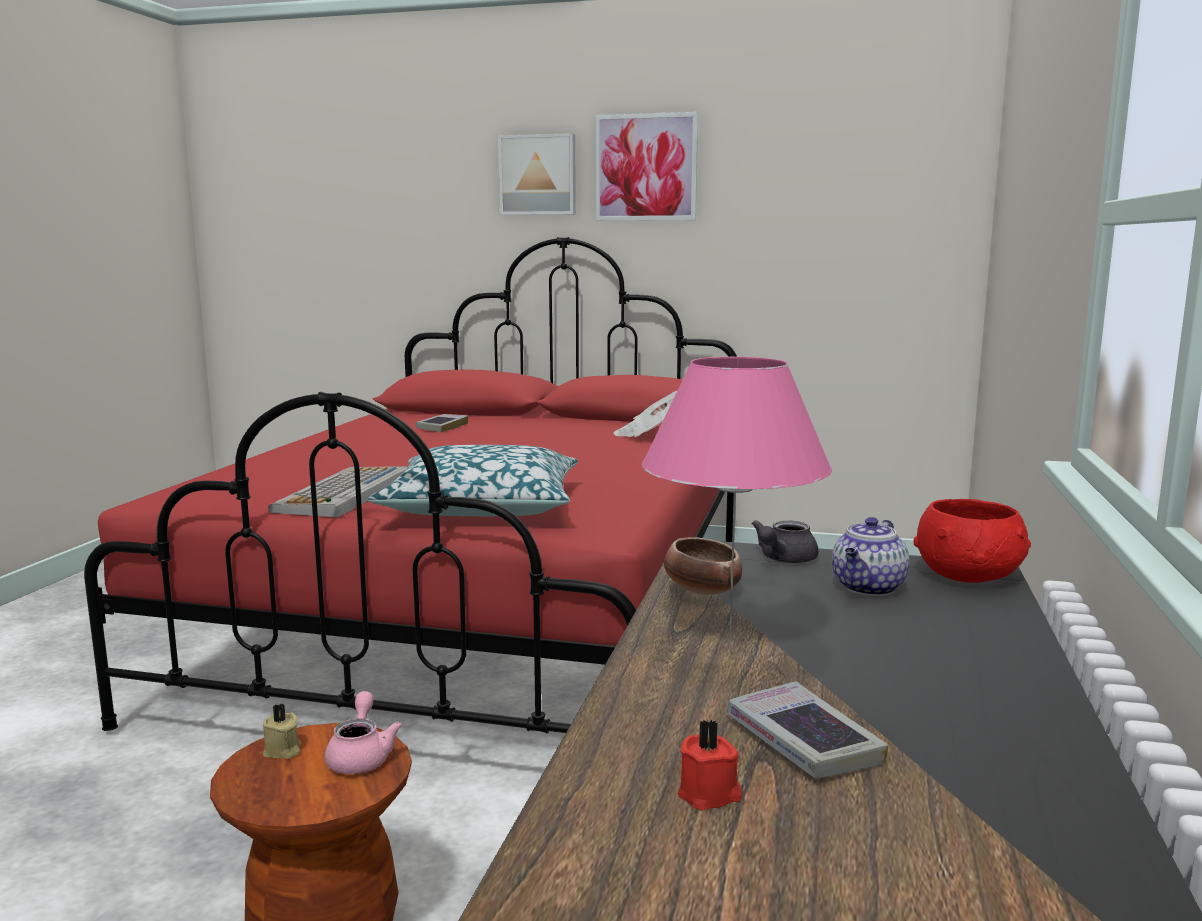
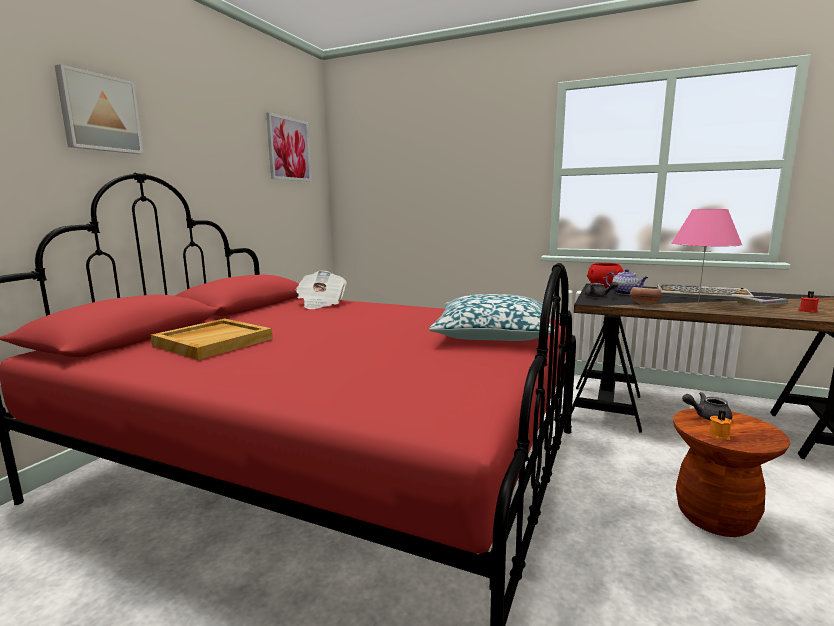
camera: 80 degrees left, 0 degrees up
(282, 751) = (719, 435): beige candle -> orange candle
(344, 494) = (454, 362): keyboard -> keyboard (703, 294)
(361, 756) = (707, 417): pink teapot -> grey teapot
(442, 427) = (213, 342): book -> beige tray
(646, 167) = (185, 123): picture -> picture (289, 149)

